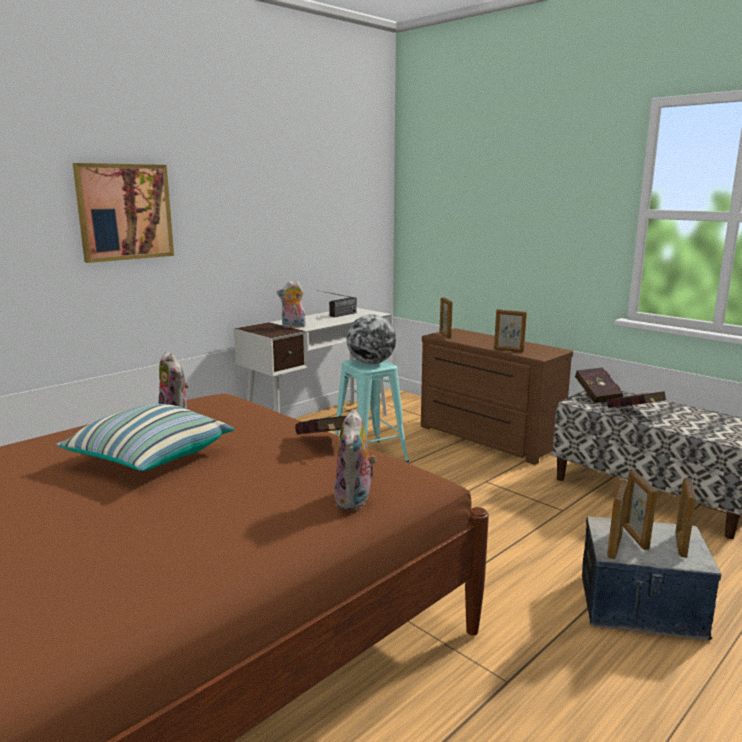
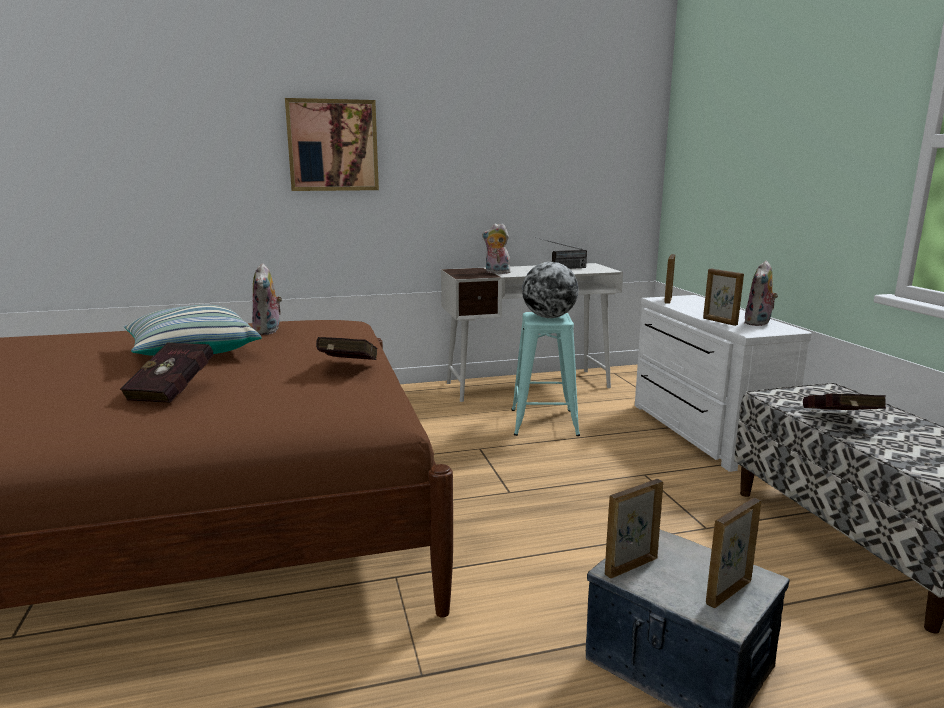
camera: 30 degrees right, 0 degrees up
(355, 501) = (274, 416): plush toy -> plush toy (758, 323)
(486, 438) = (700, 432): brown dresser -> white dresser
(596, 395) = (813, 393): red book -> red book (175, 391)
(634, 537) = (674, 564): picture frame -> none

